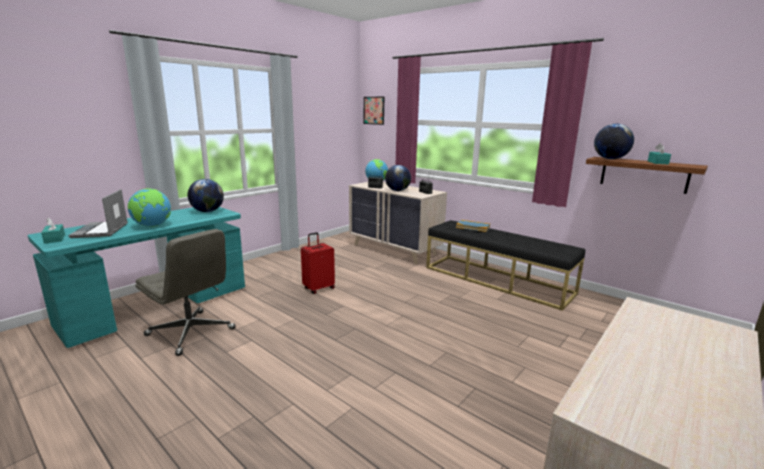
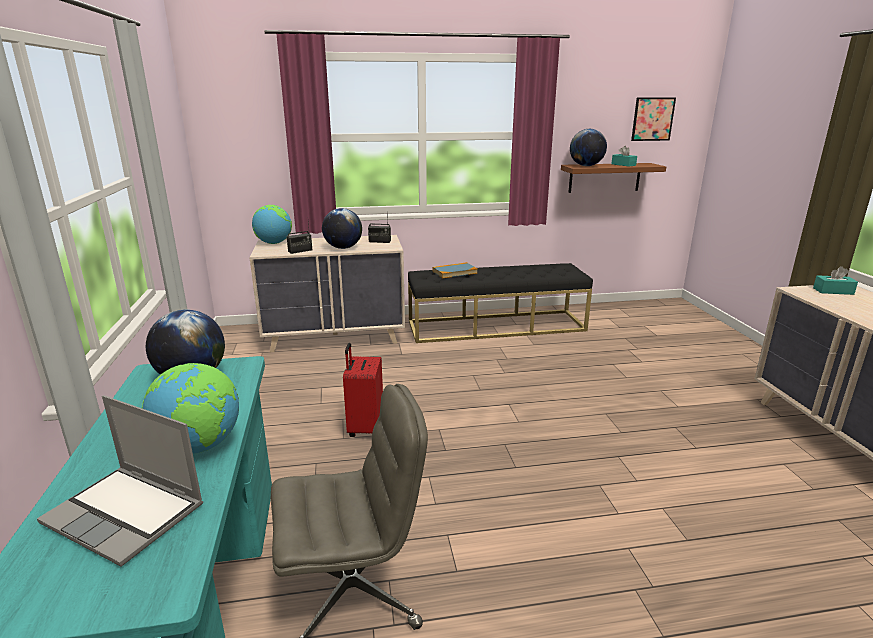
camera: 50 degrees left, 5 degrees up
(54, 239) = (84, 595): turquoise tissue box -> turquoise tissue box (833, 291)
(374, 110) = (222, 121): picture -> picture (652, 119)

